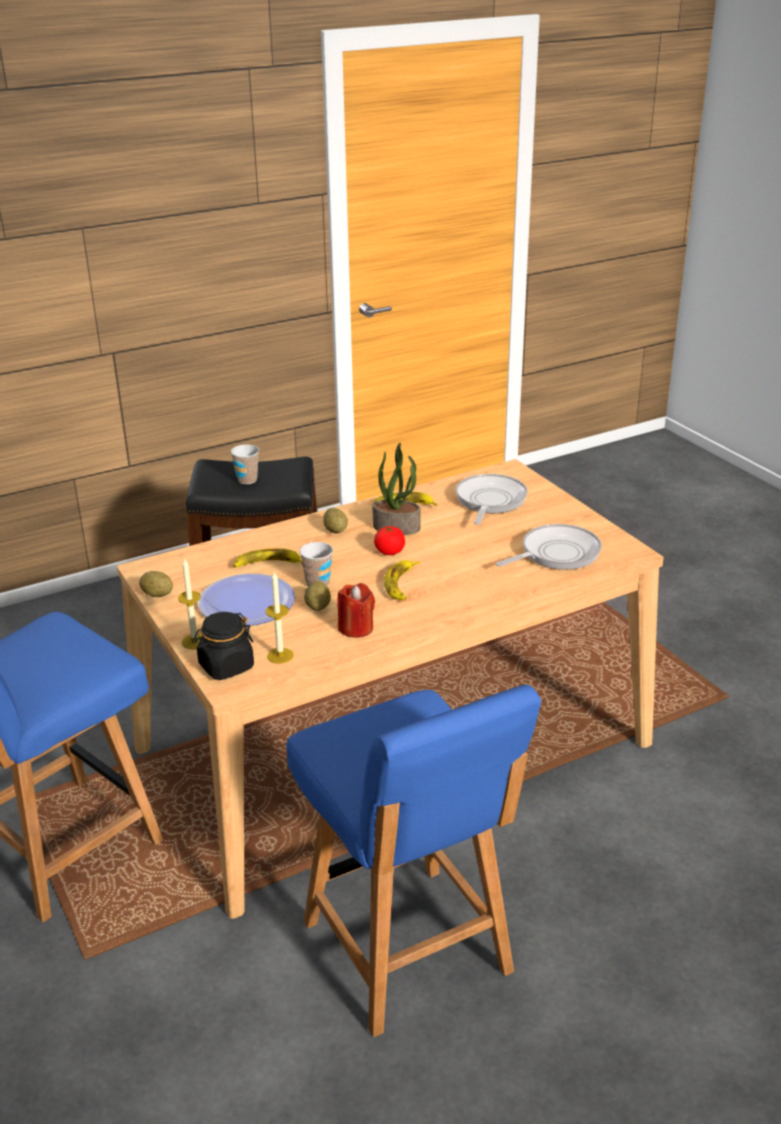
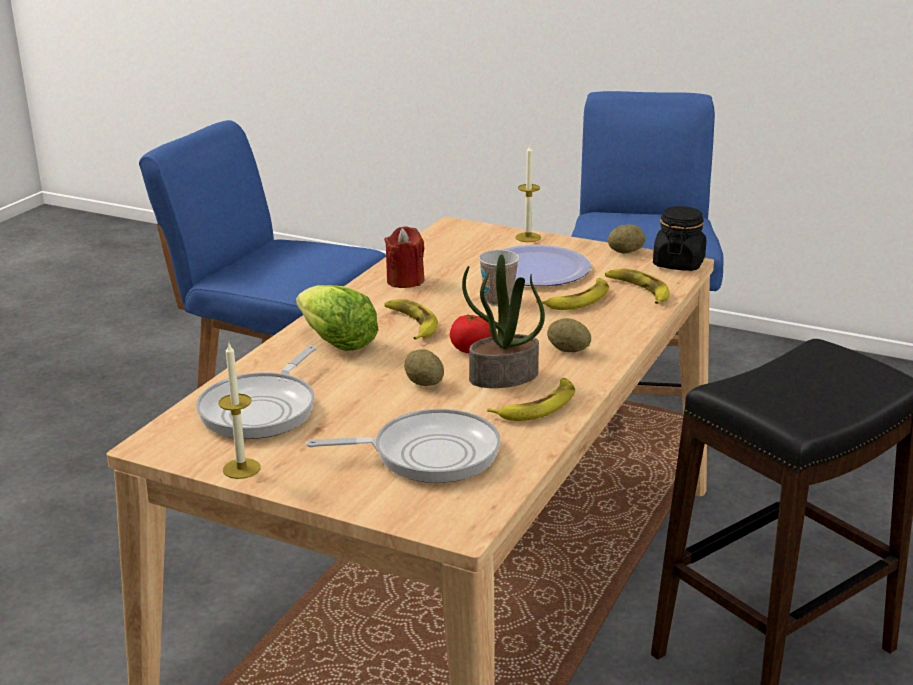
camera: 145 degrees right, 5 degrees down
(218, 557) = (638, 291): none -> banana
(226, 666) = (473, 233): black jar -> black jar (678, 263)
(247, 480) = (795, 375): cup -> none
(280, 655) = (442, 249): candle -> candle (241, 468)
(318, 607) = (466, 284): potato -> potato (424, 383)
(467, 586) = (337, 343): none -> lettuce
(489, 501) = (428, 454): frying pan -> frying pan turned 75 degrees counterclockwise

